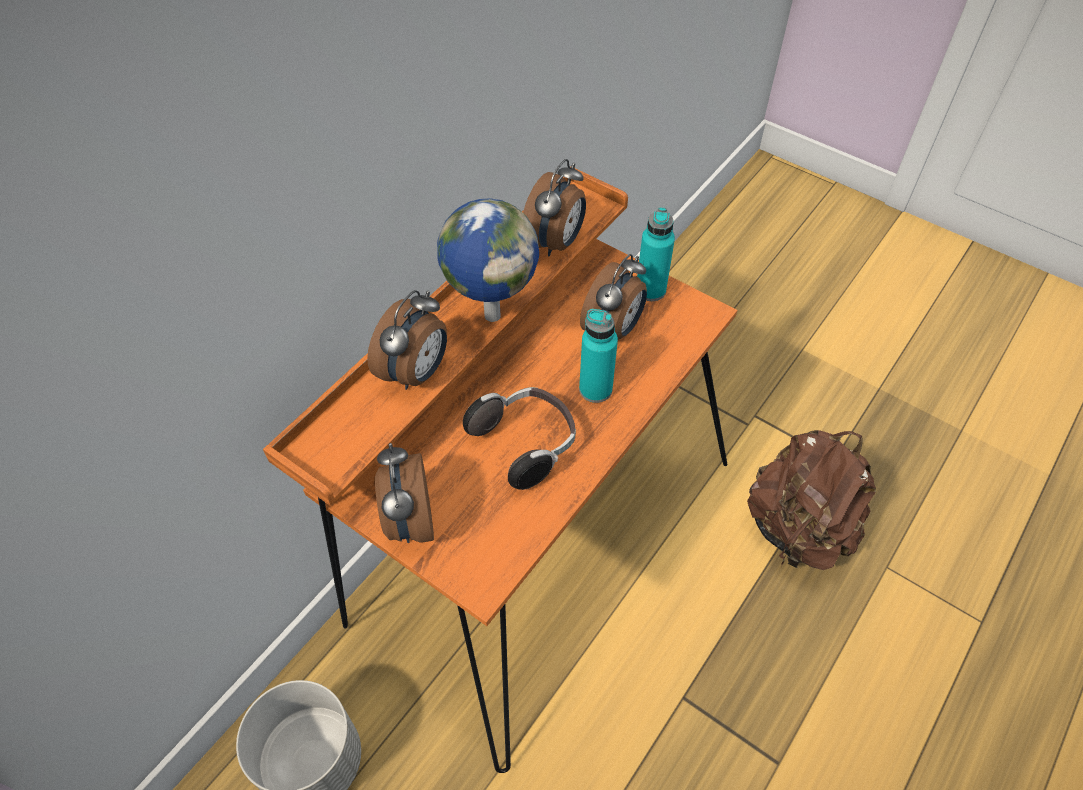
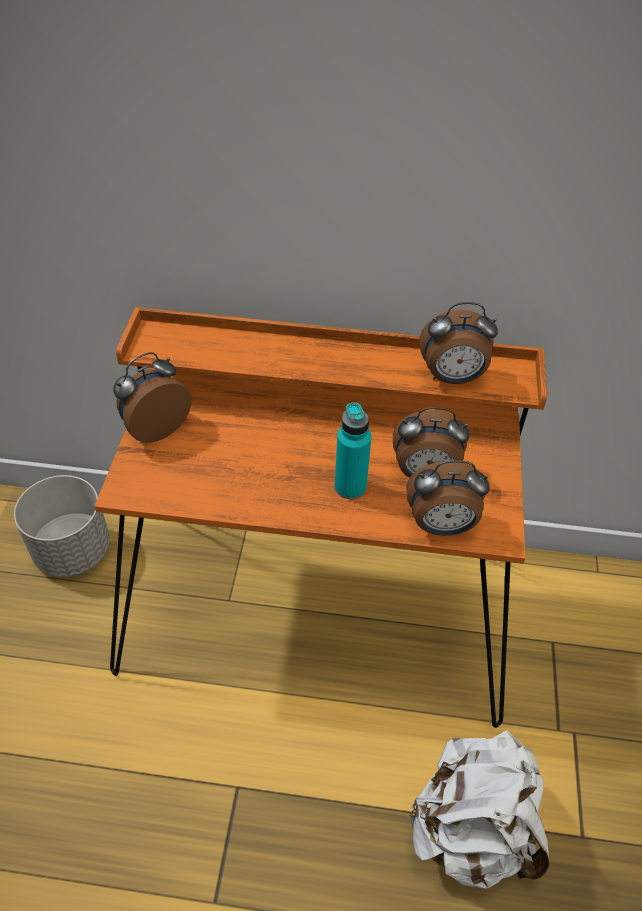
camera: 60 degrees right, 5 degrees down
(416, 372) = (256, 354): alarm clock -> alarm clock (441, 526)
(491, 314) = (343, 371): globe -> none
(526, 444) = (265, 464): headphones -> none
(650, 290) = (491, 483): turquoise bottle -> none
(798, 528) = (472, 828): brown backpack -> white backpack

